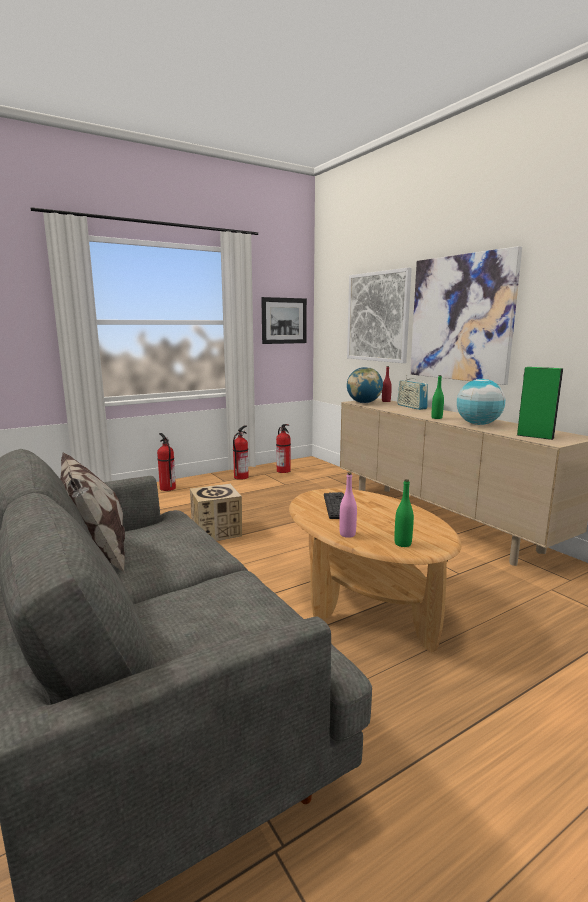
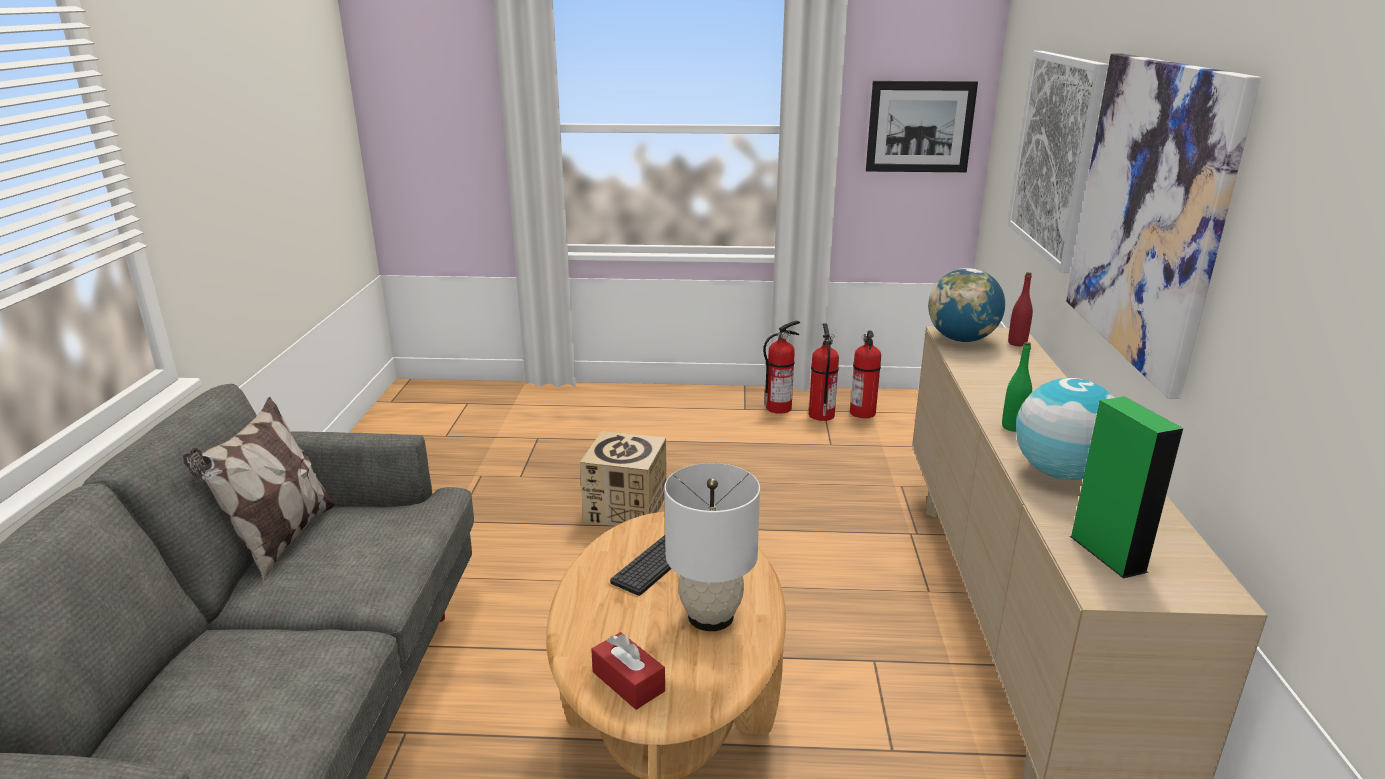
camera: 35 degrees right, 10 degrees up
(167, 488) = (651, 401): fire extinguisher -> fire extinguisher (821, 414)
(347, 534) = (585, 626): pink bottle -> none
(394, 515) = (710, 616): none -> white table lamp
(402, 544) = (628, 681): green bottle -> red tissue box
(411, 407) = (1034, 375): radio -> none

